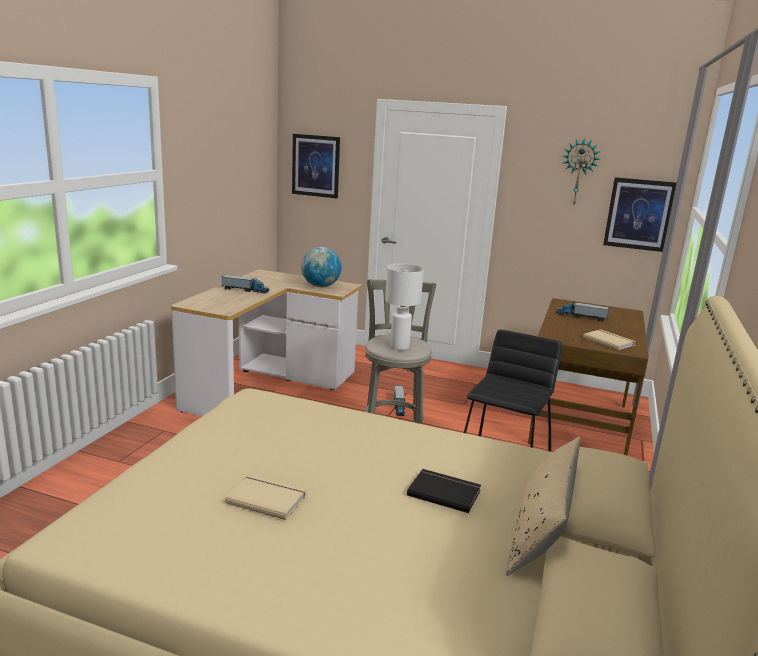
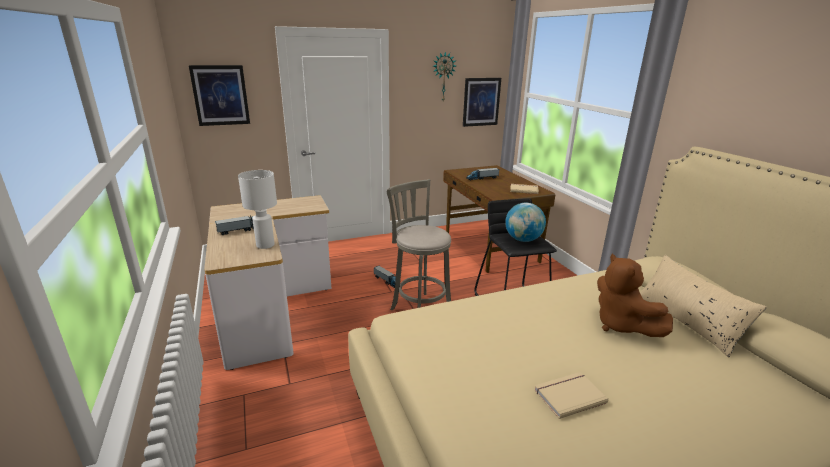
camera: 40 degrees left, 5 degrees up
(320, 286) = (295, 206): globe -> globe (523, 240)
(399, 347) = (432, 236): white table lamp -> white table lamp (265, 245)
(444, 492) = (621, 325): black book -> brown plush toy

